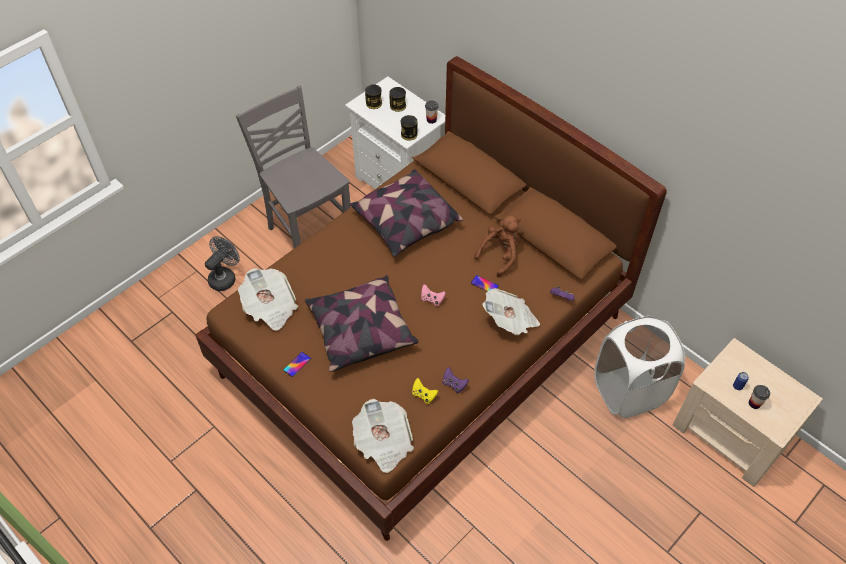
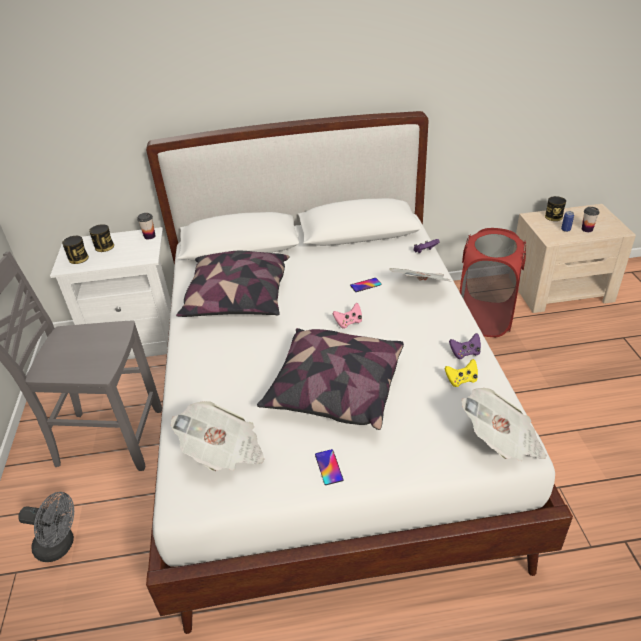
camera: 50 degrees left, 15 degrees down
(225, 277) = (60, 546): grey fan -> grey fan turned 120 degrees clockwise
(409, 134) = (145, 254): can -> can (553, 217)
(424, 346) = (328, 418): brown bed -> white bed
(500, 255) = (343, 263): brown plush toy -> none
(629, 391) = (484, 319): white laundry basket -> red laundry basket

